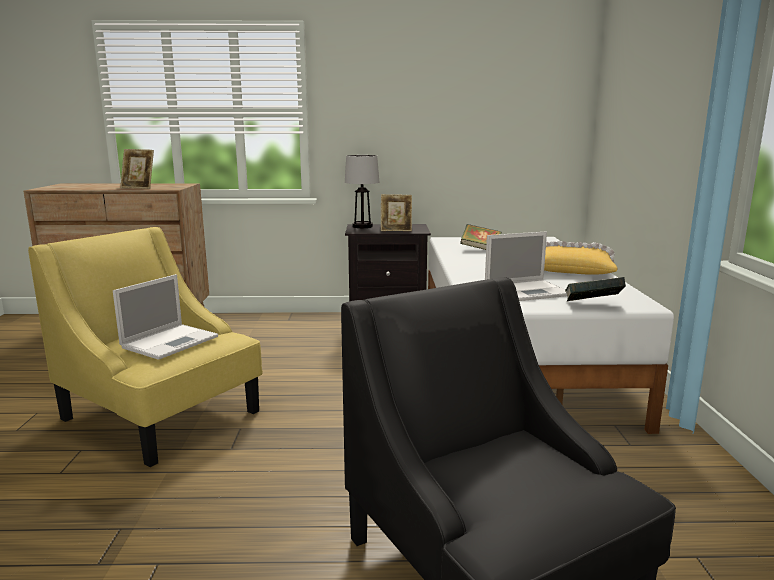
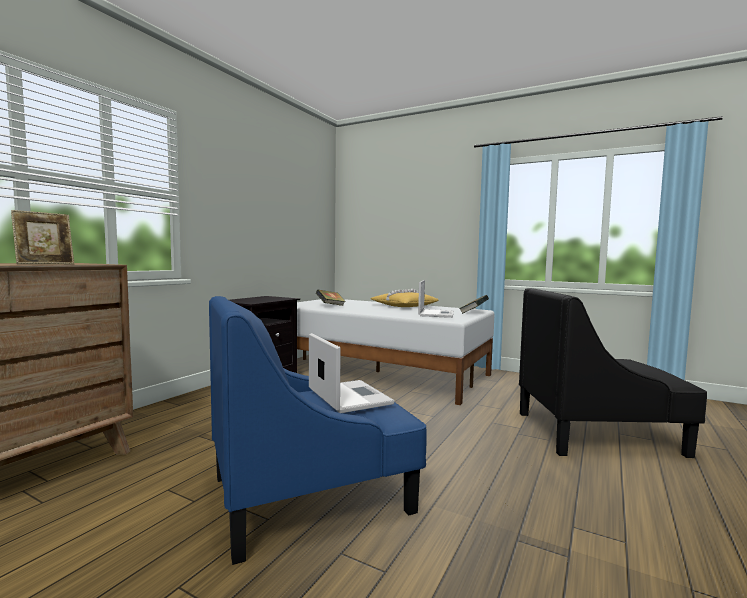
camera: 60 degrees left, 10 degrees down
(162, 415) = (311, 493): yellow armchair -> blue armchair
(362, 226) = (236, 300): table lamp -> none
(396, 230) = (271, 299): picture frame -> none

